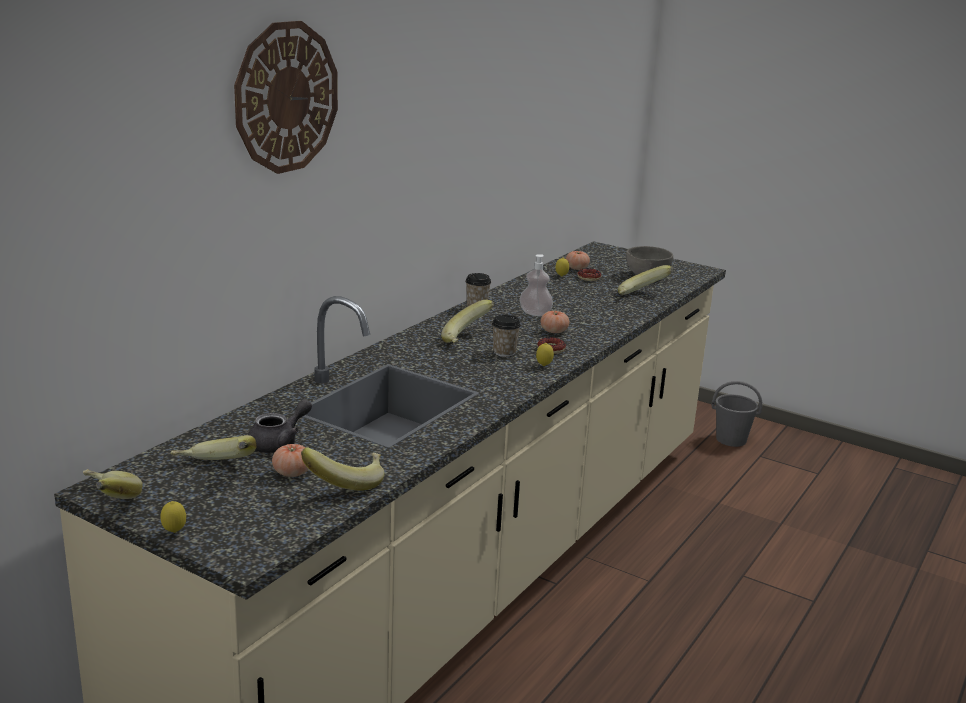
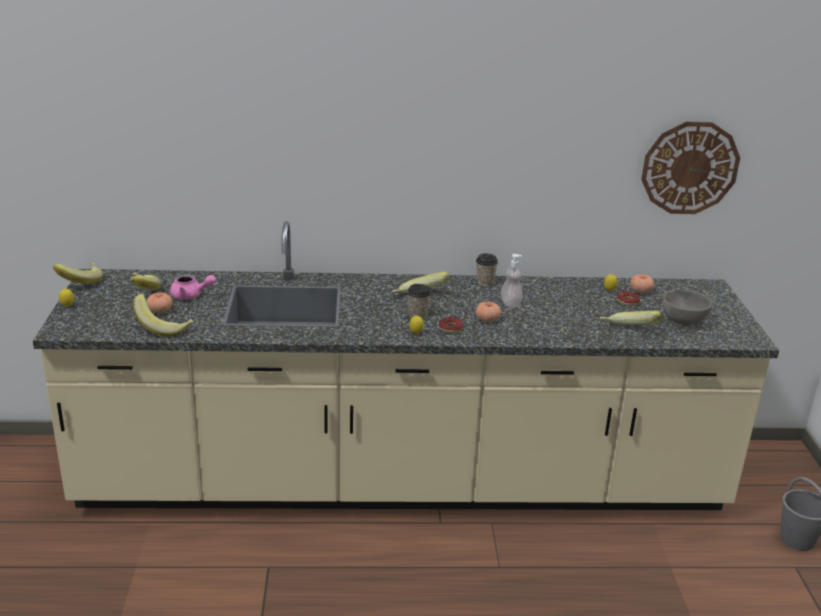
camera: 55 degrees right, 5 degrees up
(279, 443) = (191, 296): grey teapot -> pink teapot
(286, 97) = (278, 77): wall clock -> wall clock (689, 168)

